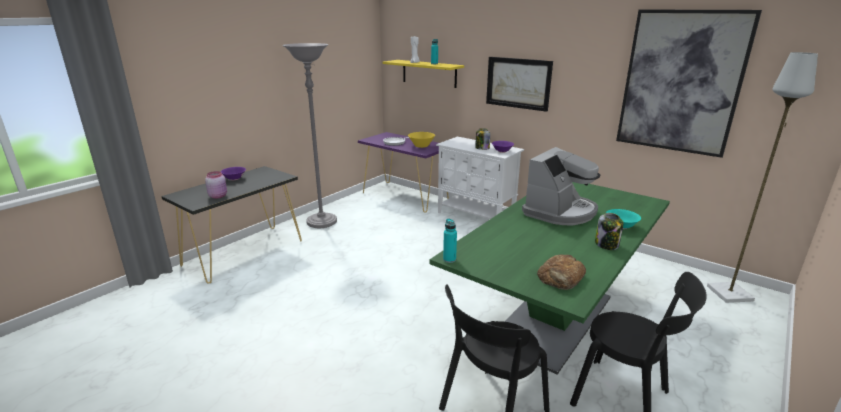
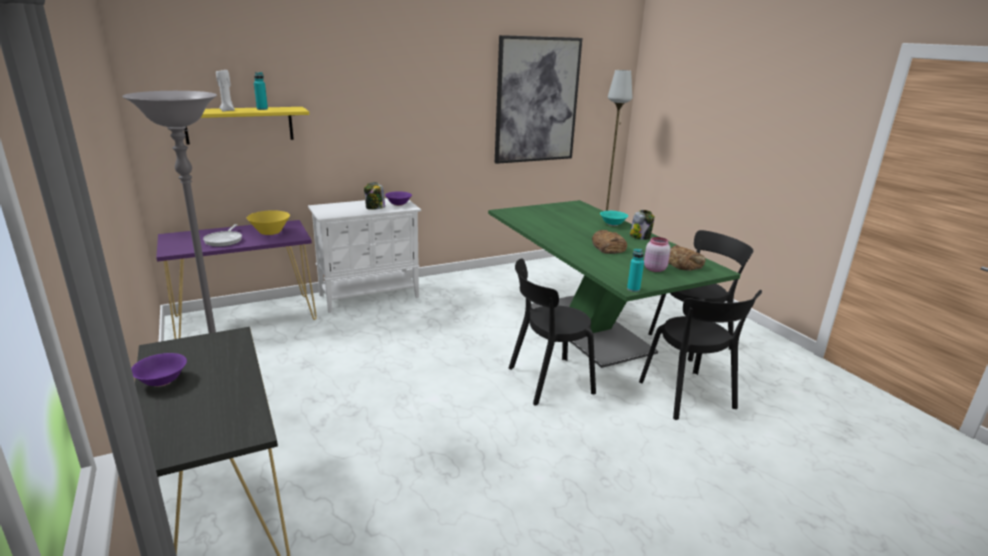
camera: 65 degrees left, 0 degrees up
(218, 196) = (236, 406): pink jar -> pink jar (654, 269)
(437, 318) = (546, 381): none -> black chair
(518, 83) = (384, 121): picture -> none
(545, 234) = (608, 247): none -> bread
(560, 212) = (569, 231): coffee machine -> none

